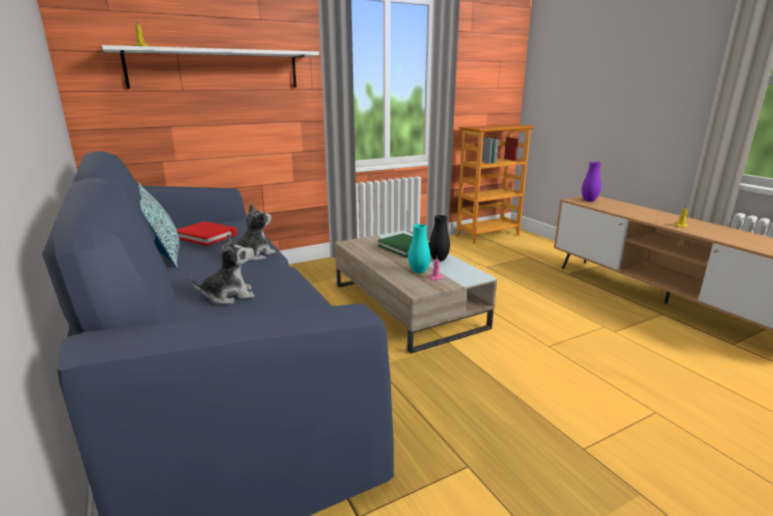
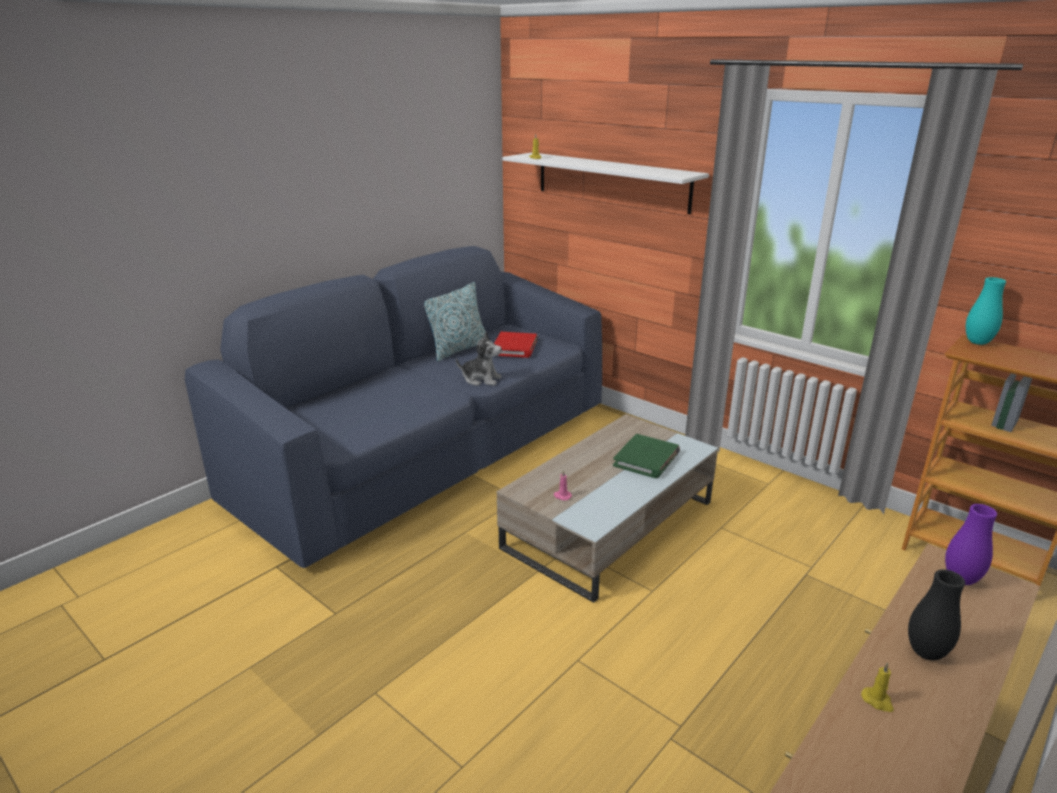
camera: 70 degrees right, 5 degrees up
(229, 296) = (394, 395): plush toy -> none
(418, 271) = (574, 482): turquoise vase -> turquoise vase (977, 342)
(438, 260) = (624, 490): black vase -> black vase (926, 653)

